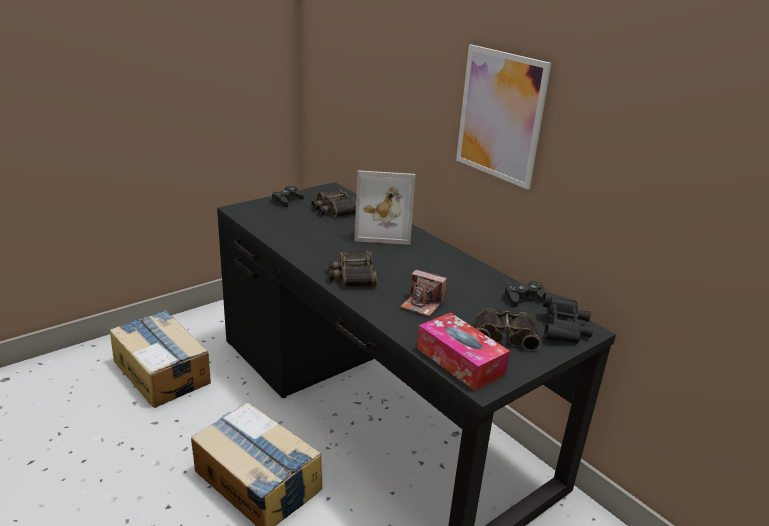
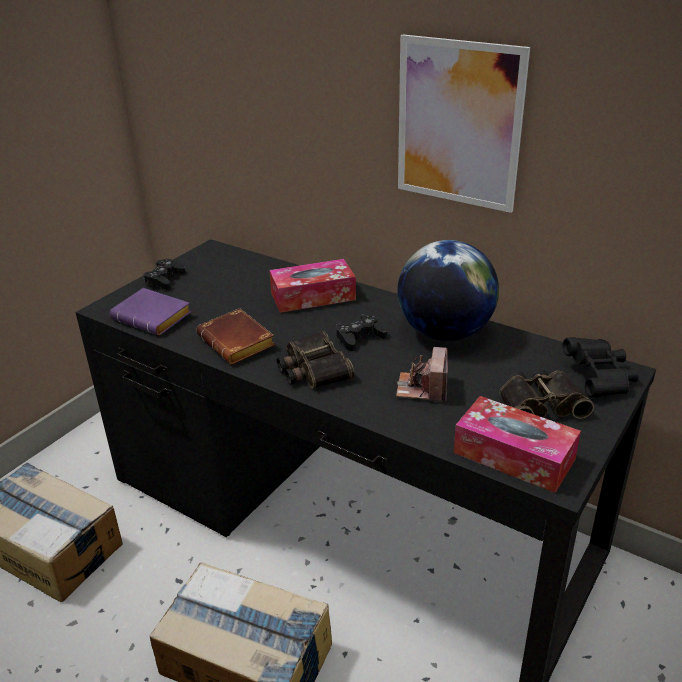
camera: 15 degrees left, 5 degrees up
(266, 221) = (155, 317): none -> purple book
(312, 248) = (239, 343): none -> brown book
(333, 209) = (232, 279): binoculars -> none
(383, 231) = (313, 296): picture frame -> tissue box
(422, 304) = (422, 388): camera -> camera turned 90 degrees clockwise
(464, 274) = (445, 333): none -> globe
(523, 298) = (531, 348): black game controller -> black game controller (360, 337)

